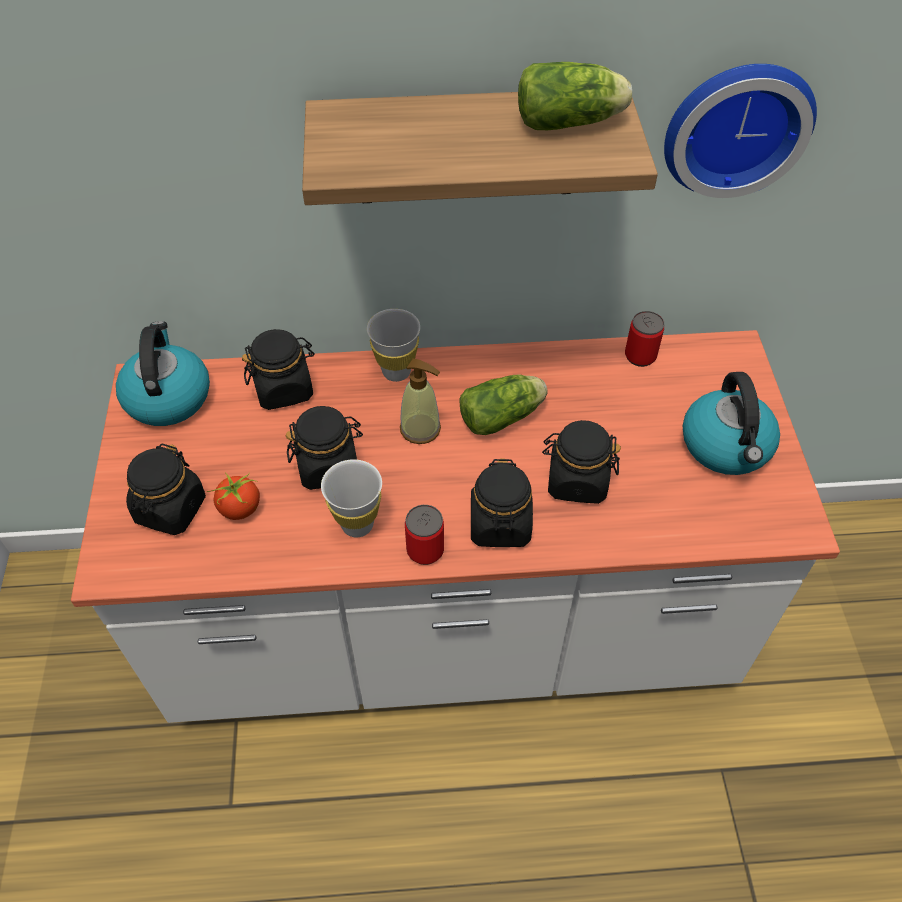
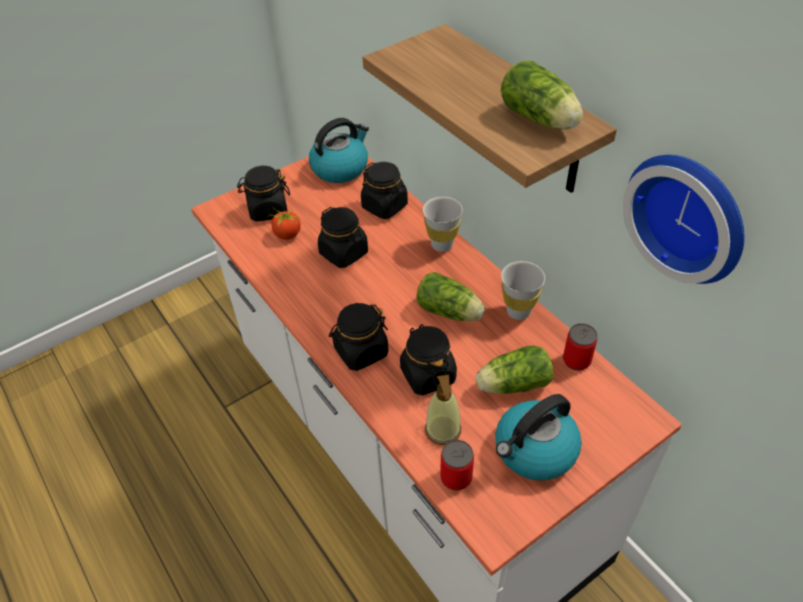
camera: 60 degrees right, 5 degrees down
(357, 524) = (312, 286): white cup -> white cup (518, 311)
(420, 429) = (406, 278): soap dispenser -> soap dispenser (443, 430)
(425, 550) = (315, 325): can -> can (456, 477)
(636, 420) = (511, 384): none -> lettuce

